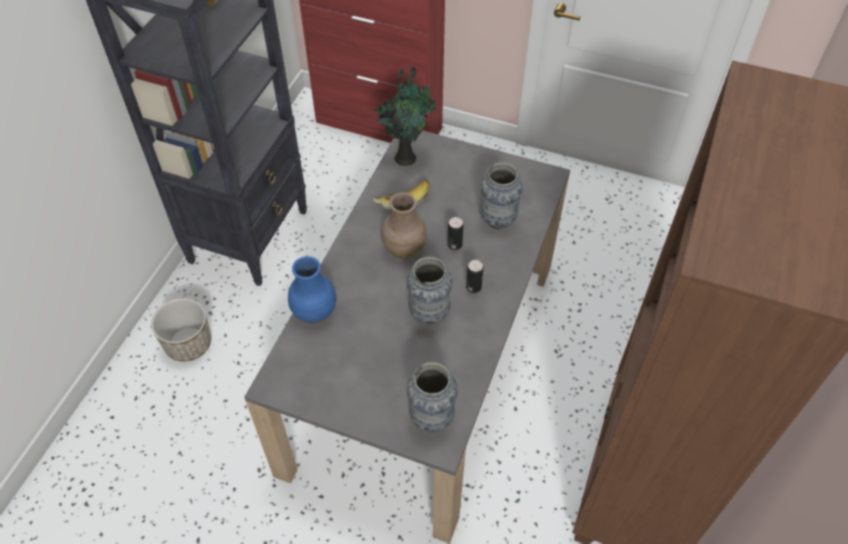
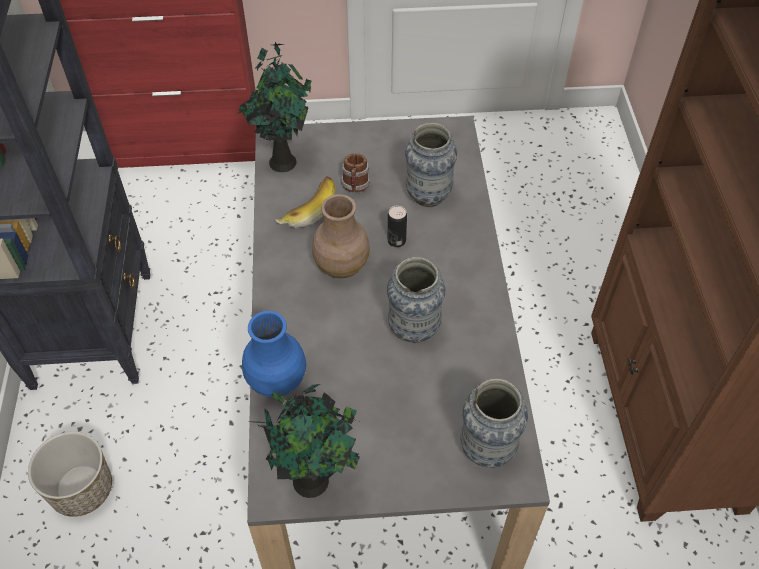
camera: 25 degrees left, 0 degrees up
(302, 388) = (314, 480): none -> potted plant
(448, 194) = (355, 186): none -> mug
(473, 287) = (446, 280): can -> none

